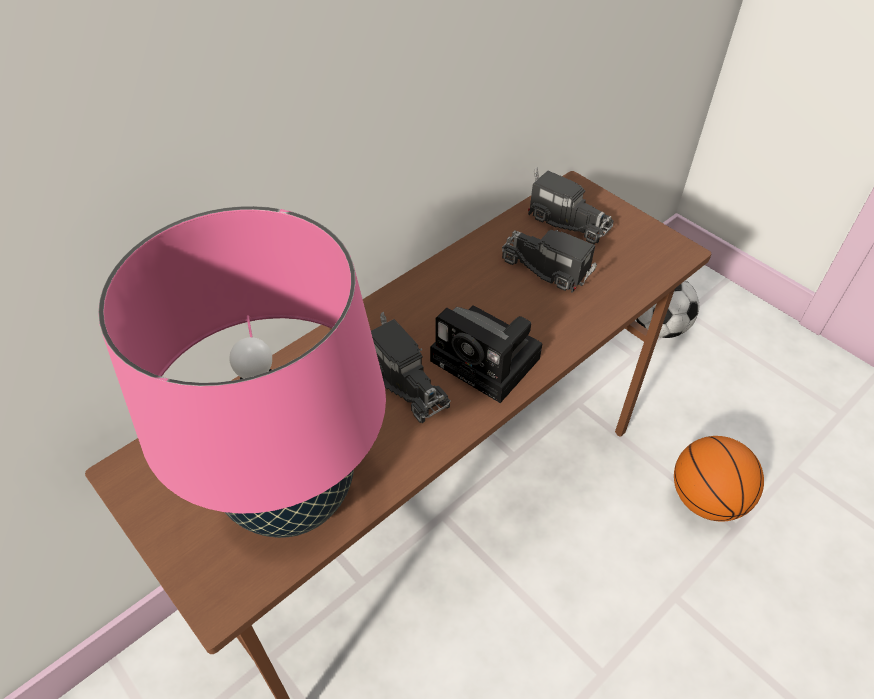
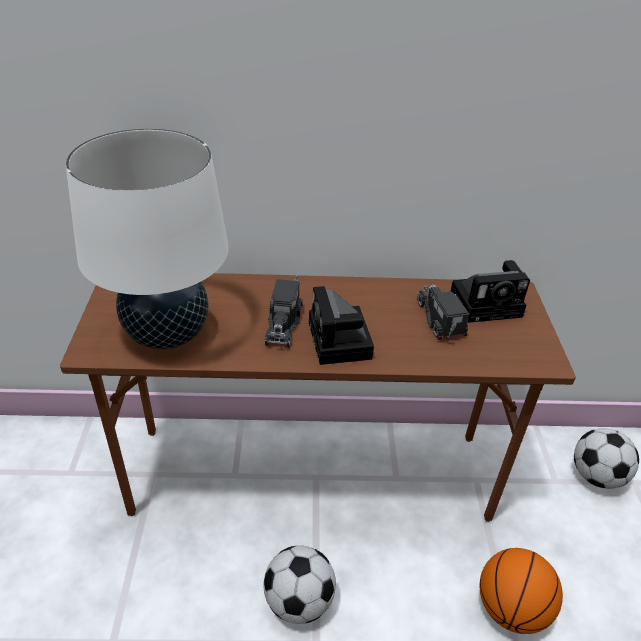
camera: 40 degrees right, 10 degrees down
(292, 495) = (167, 334): pink table lamp -> white table lamp
(550, 650) = (298, 601): none -> football
(565, 220) = (488, 304): toy truck -> camera

